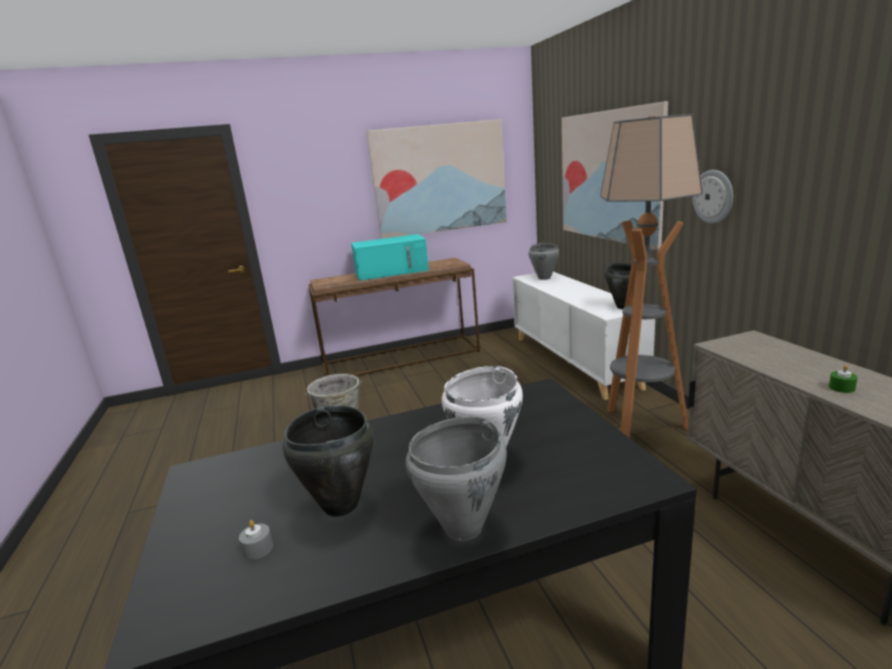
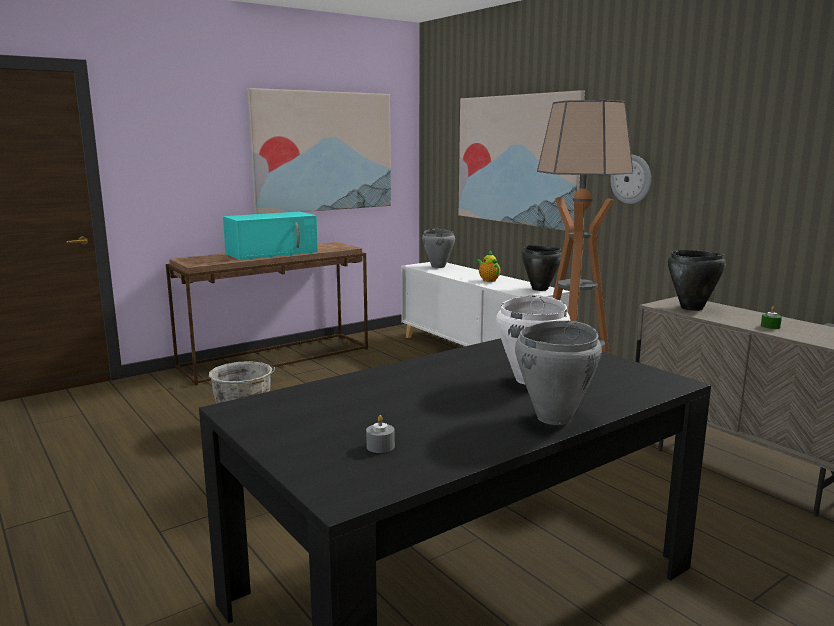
camera: 20 degrees left, 5 degrees down
(340, 506) = (428, 416): black cooking pot -> black cooking pot (692, 308)
(580, 295) = (488, 280): none -> teapot

